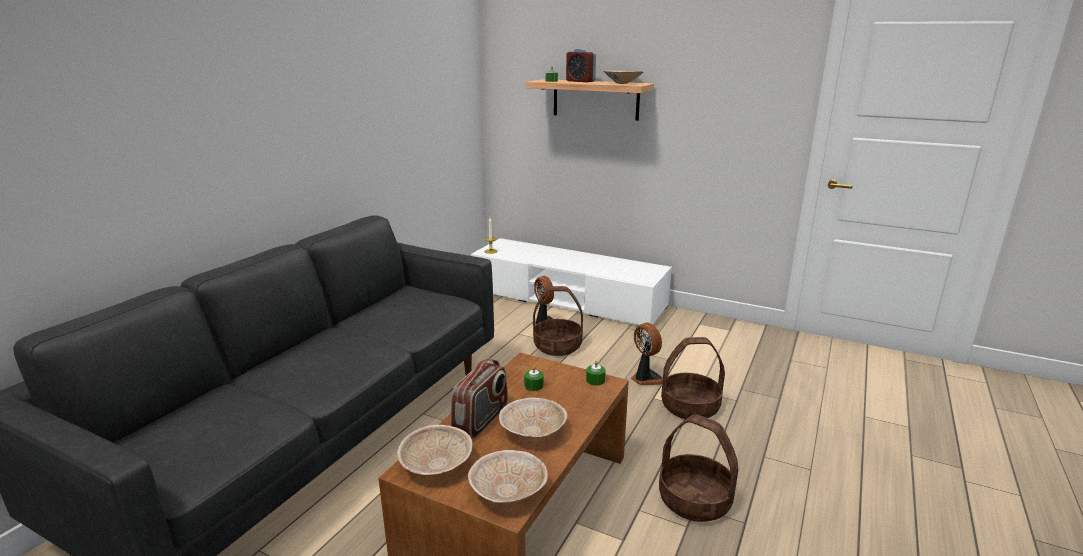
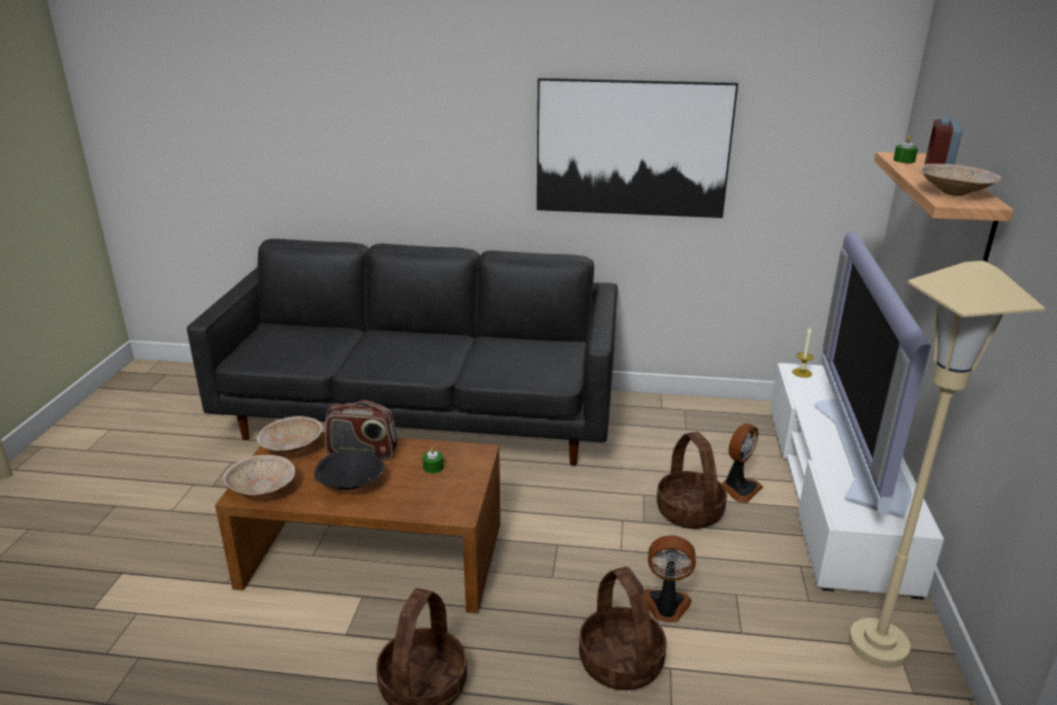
camera: 70 degrees right, 5 degrees up
(363, 115) = (632, 149): none -> picture
(533, 431) = (351, 483): beige bowl -> black bowl
(587, 261) = (861, 451): none -> television
(595, 380) = (462, 504): green candle -> none
(646, 378) = (666, 607): fan -> fan turned 120 degrees counterclockwise
(696, 328) = (878, 646): none -> beige floor lamp

